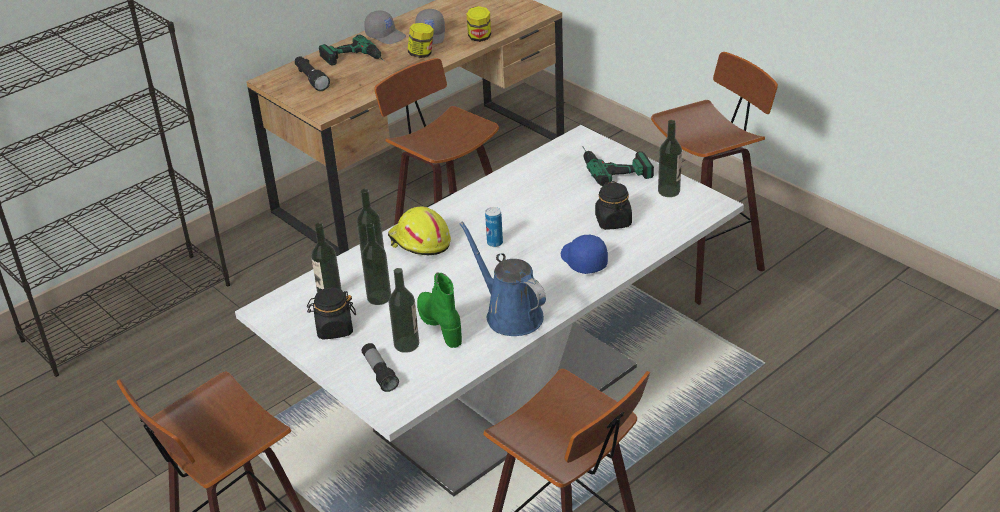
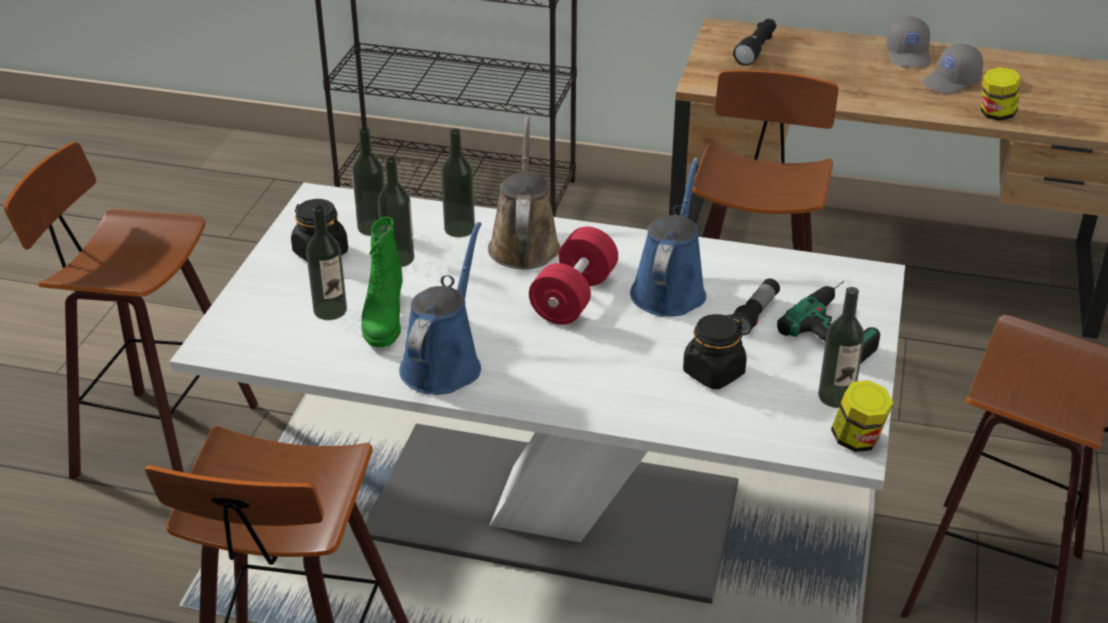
camera: 55 degrees right, 0 degrees up
(355, 60) = (830, 58): power drill -> none
(379, 373) = (267, 312): flashlight -> flashlight (754, 315)
(419, 242) = (524, 244): yellow hard hat -> brown watering can
(421, 54) = (901, 92): jar -> jar (857, 440)
(441, 325) = (383, 320): green boot -> green boot turned 150 degrees clockwise
(495, 243) = (574, 297): can -> red dumbbell
(523, 206) = (670, 289): none -> blue watering can
(582, 260) = (603, 379): blue cap -> none

